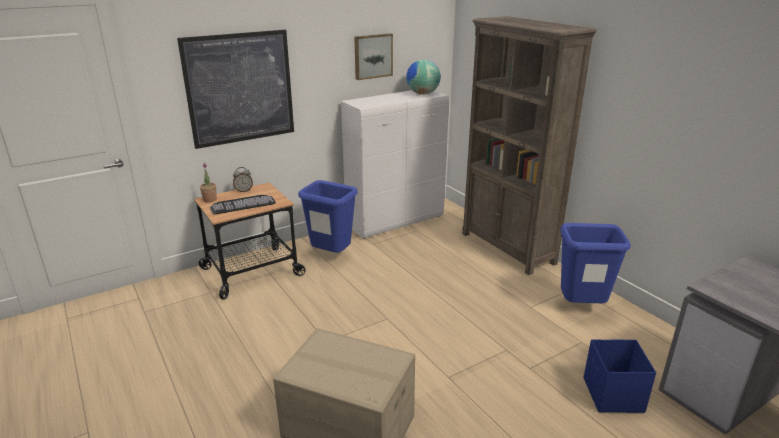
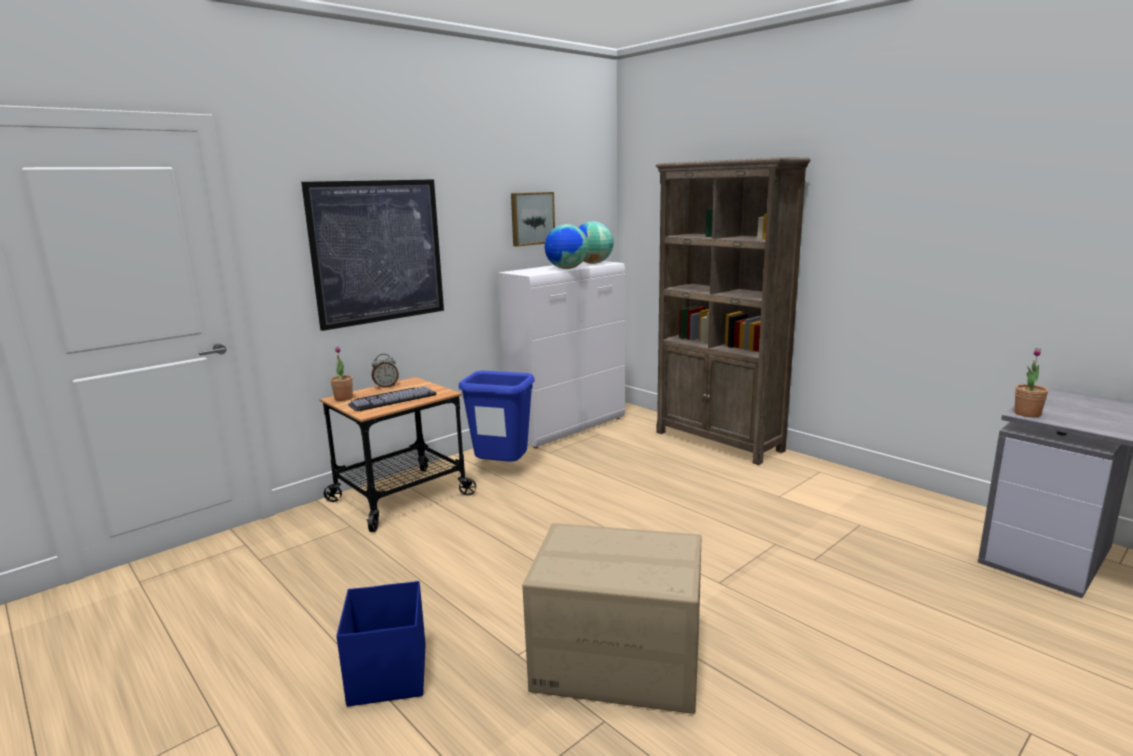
camera: 10 degrees left, 10 degrees down
(396, 100) = (566, 268): none -> globe
(582, 308) = (839, 490): blue trash can -> none
(612, 395) = (930, 575): blue storage box -> blue storage box (387, 676)
(709, 287) = (1027, 414): none -> potted plant

